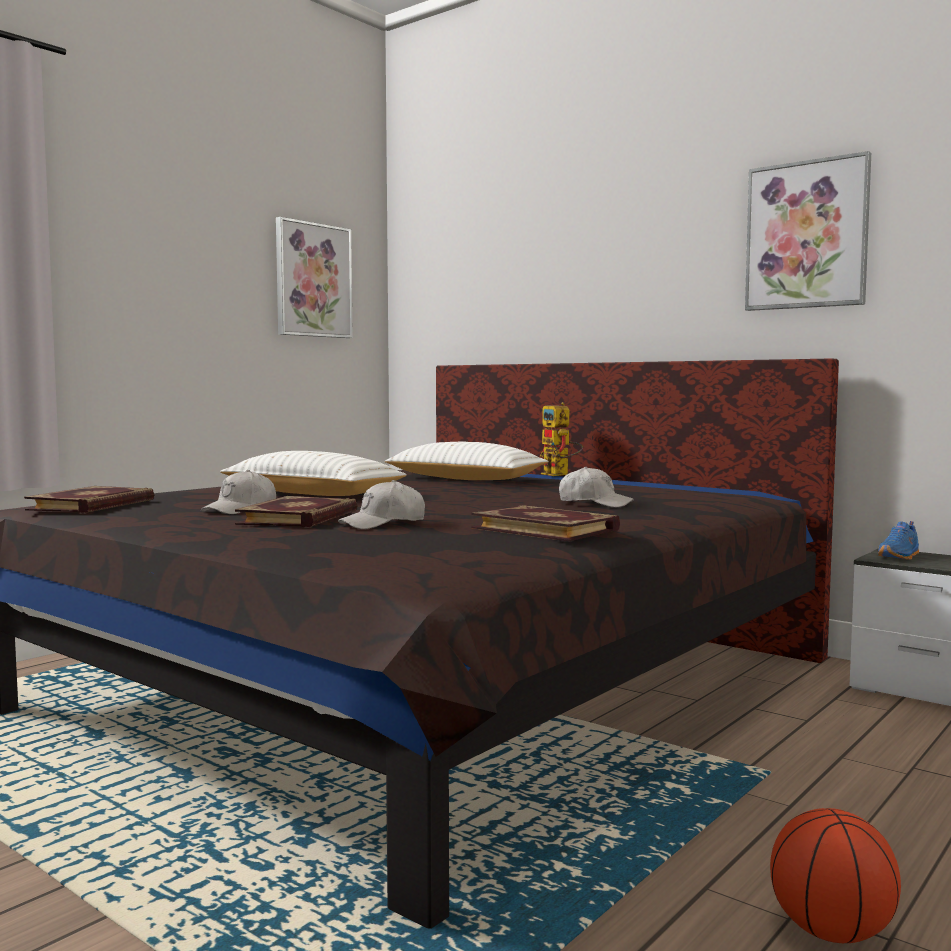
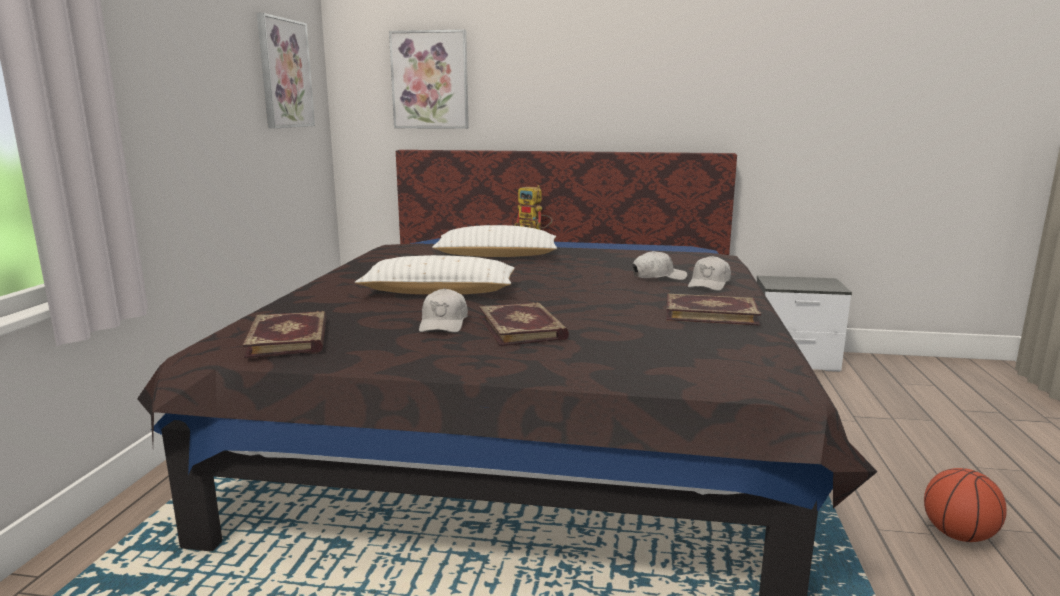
camera: 30 degrees left, 10 degrees up
(383, 523) = (600, 325): white cap -> white cap (709, 284)
(807, 235) = (712, 64): picture -> picture (430, 80)
(900, 556) = (781, 282): blue shoe -> none

